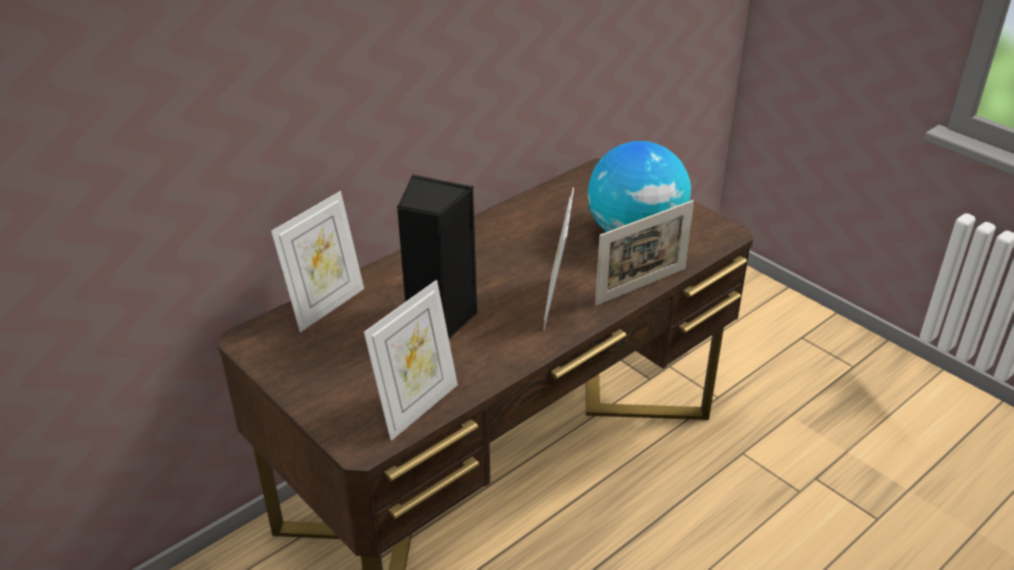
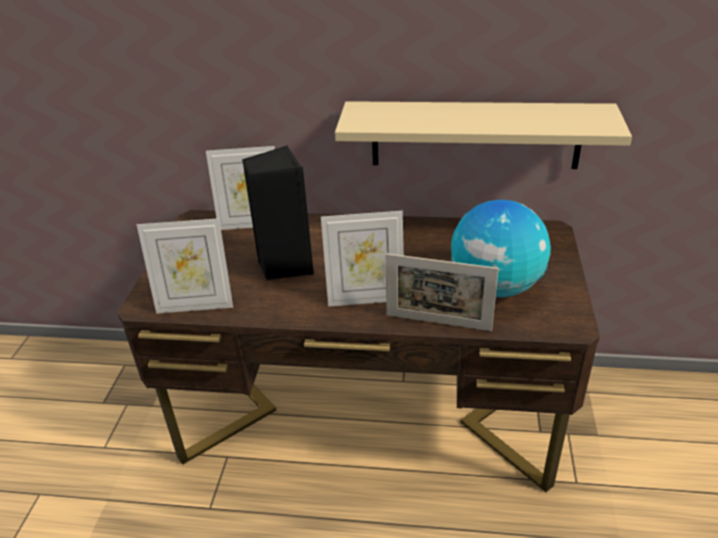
camera: 50 degrees right, 0 degrees up
(517, 97) = (475, 135): none -> beige shelf
(557, 303) = (365, 298): picture frame -> picture frame turned 150 degrees counterclockwise

